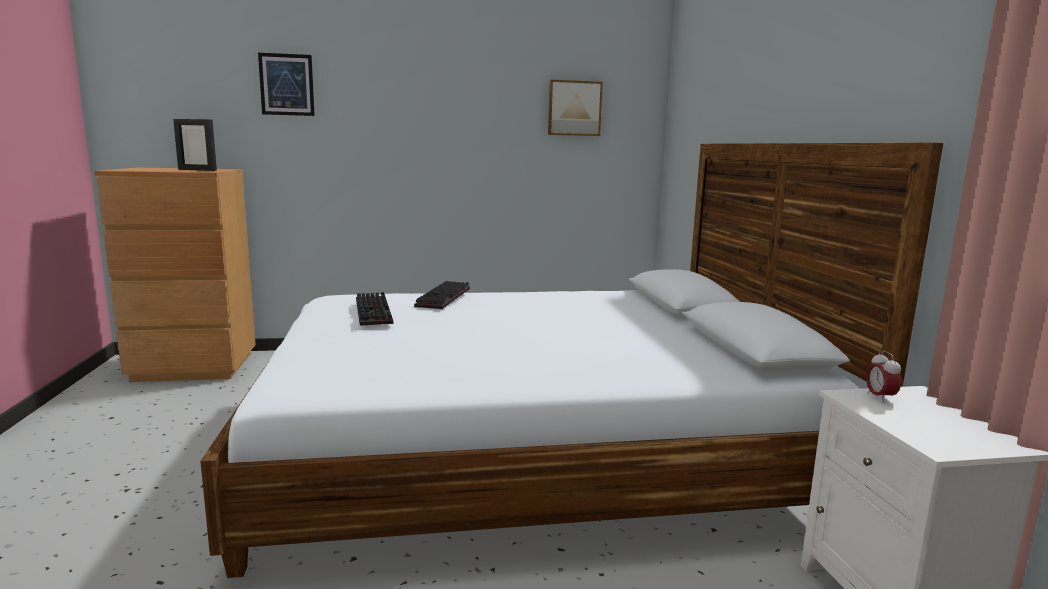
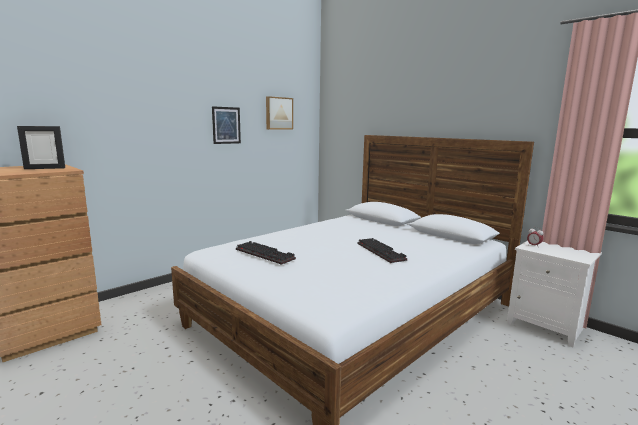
camera: 35 degrees left, 0 degrees up
(286, 84) = (97, 96): picture -> picture (226, 125)
(445, 298) = (280, 237): keyboard -> keyboard (382, 252)

